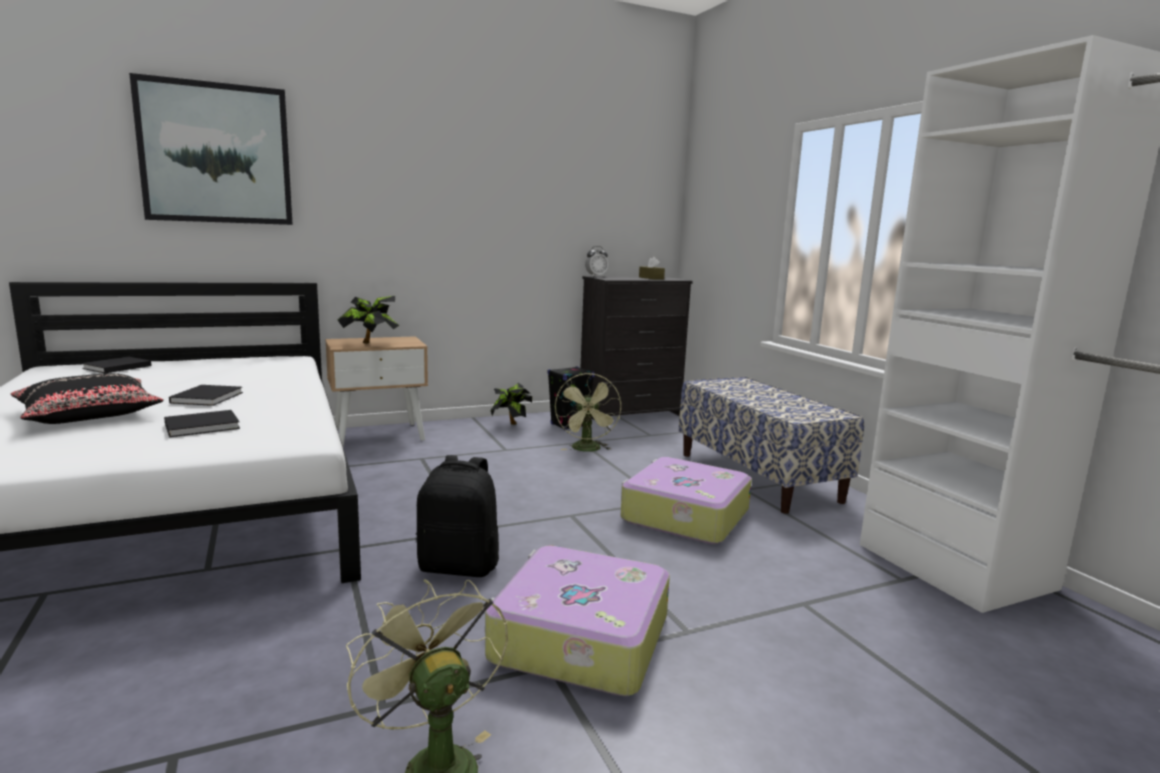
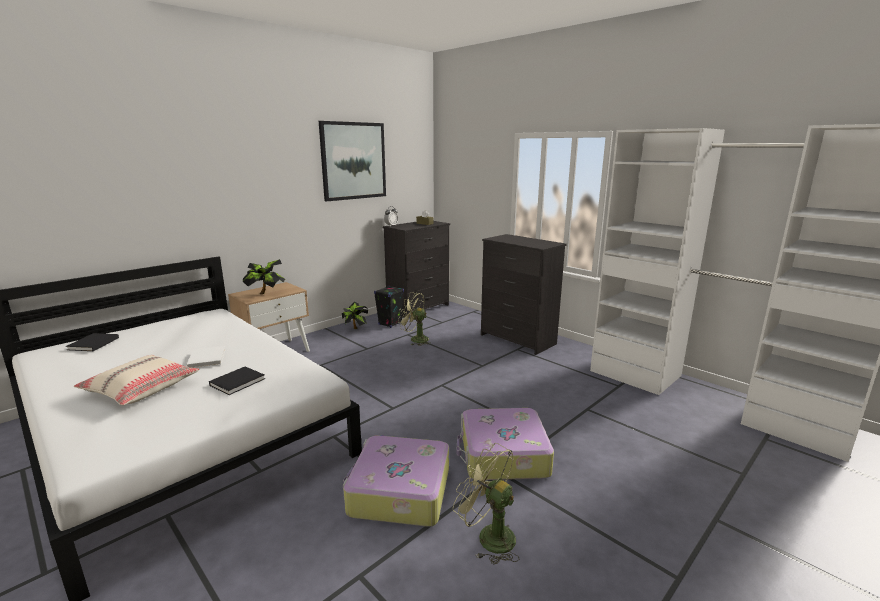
camera: 20 degrees left, 5 degrees up
(89, 414) = (141, 388): black pillow -> beige pillow
(208, 397) = (207, 358): black book -> white book
(216, 154) = (135, 172): picture -> picture (353, 161)
(459, 566) = (409, 431): black backpack -> none
(587, 450) = (415, 339): green fan -> green fan turned 135 degrees clockwise
(683, 515) = (499, 372): suitcase -> suitcase (398, 492)
(758, 477) = (518, 340): bench -> black dresser

